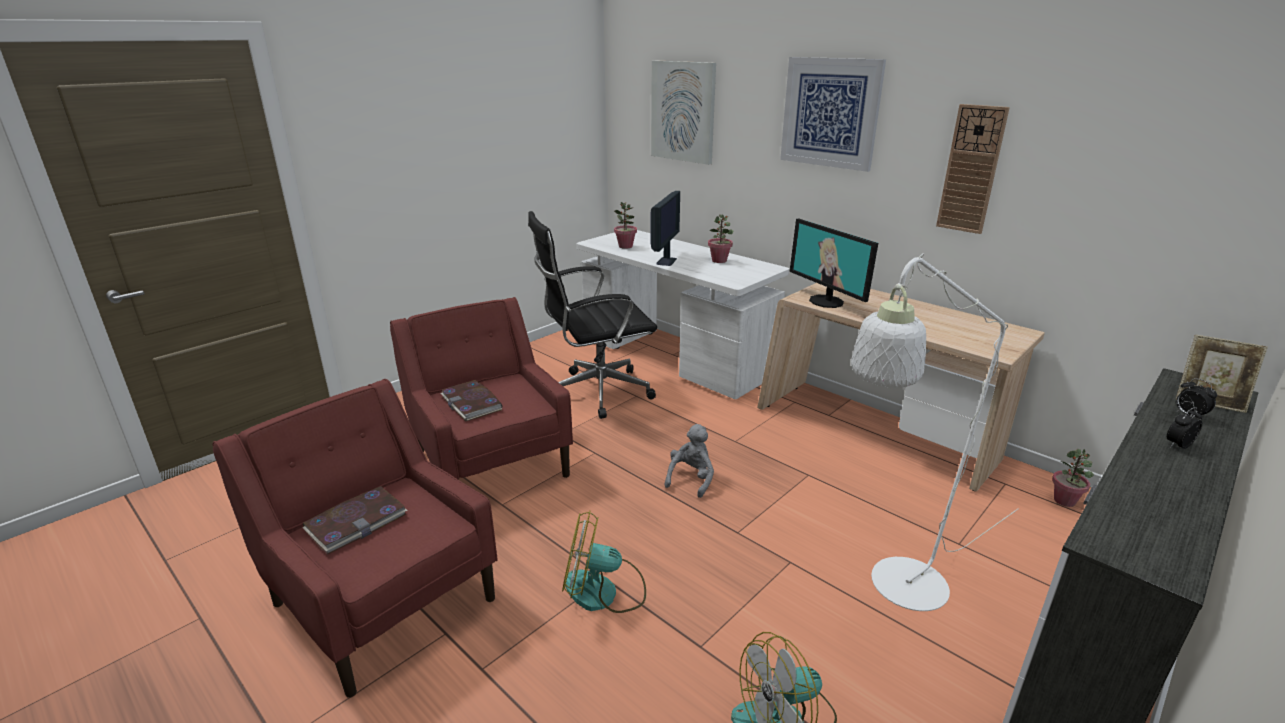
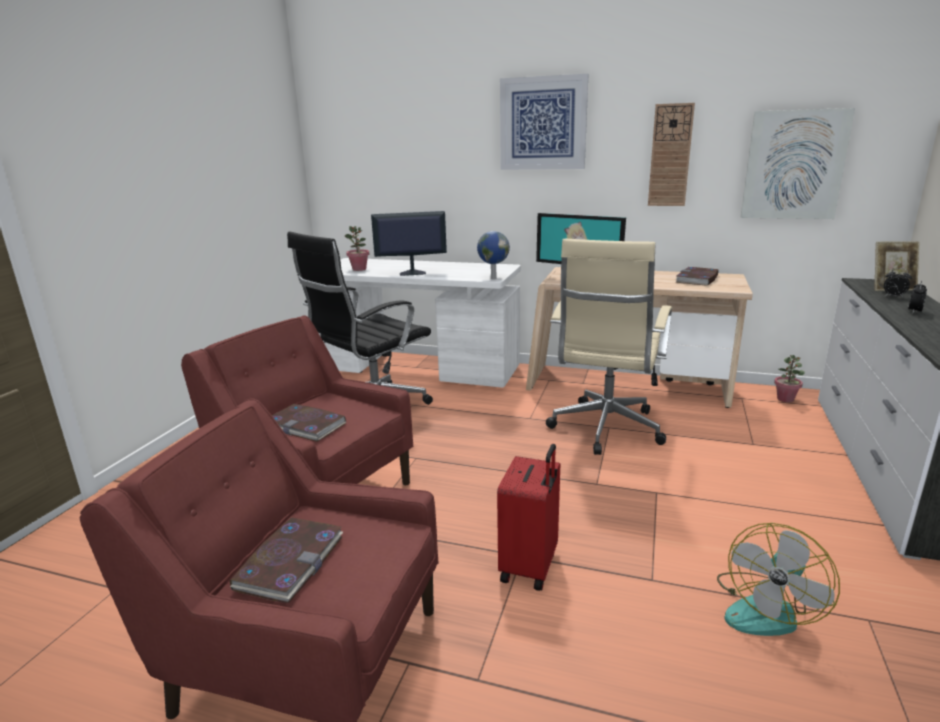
camera: 25 degrees left, 5 degrees down
(603, 592) = (530, 567): fan -> red suitcase
(666, 261) = (411, 273): monitor -> monitor turned 90 degrees counterclockwise
(683, 111) = (393, 138): picture -> picture (794, 165)
(691, 479) = (521, 455): grey plush toy -> none
(719, 260) = (457, 267): potted plant -> none
(737, 282) = (493, 278): none -> globe
(801, 477) = (605, 430): none -> beige office chair
(897, 592) = (748, 488): white floor lamp -> none
(970, 328) = (697, 279): none -> book

